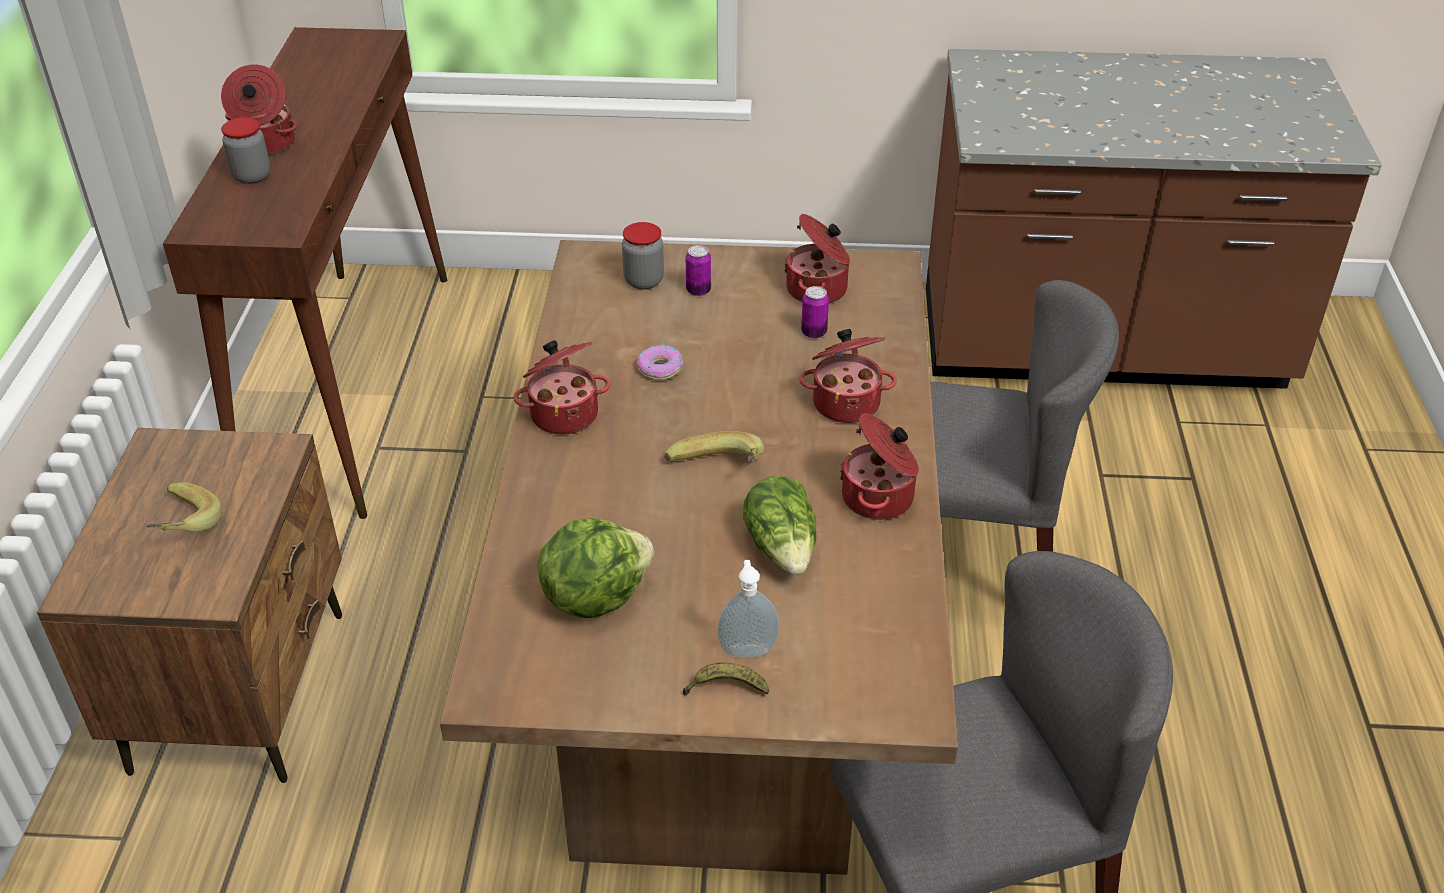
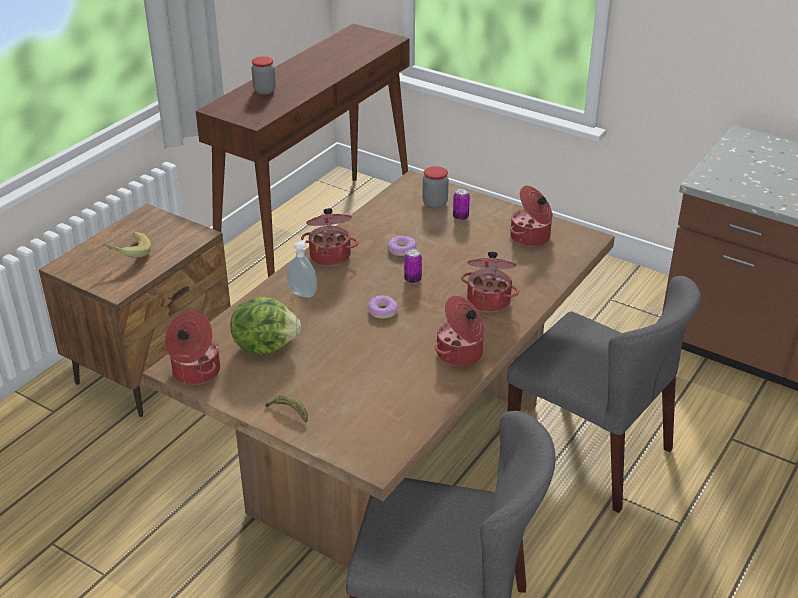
camera: 30 degrees right, 5 degrees down
(265, 144) = (285, 77): cooking pot -> cooking pot (195, 372)
(717, 474) = (383, 311): banana -> donut
(747, 649) = (317, 398): soap dispenser -> soap dispenser (303, 293)
(783, 548) = (382, 359): lettuce -> none
(814, 332) = (506, 259): can -> can (412, 280)

